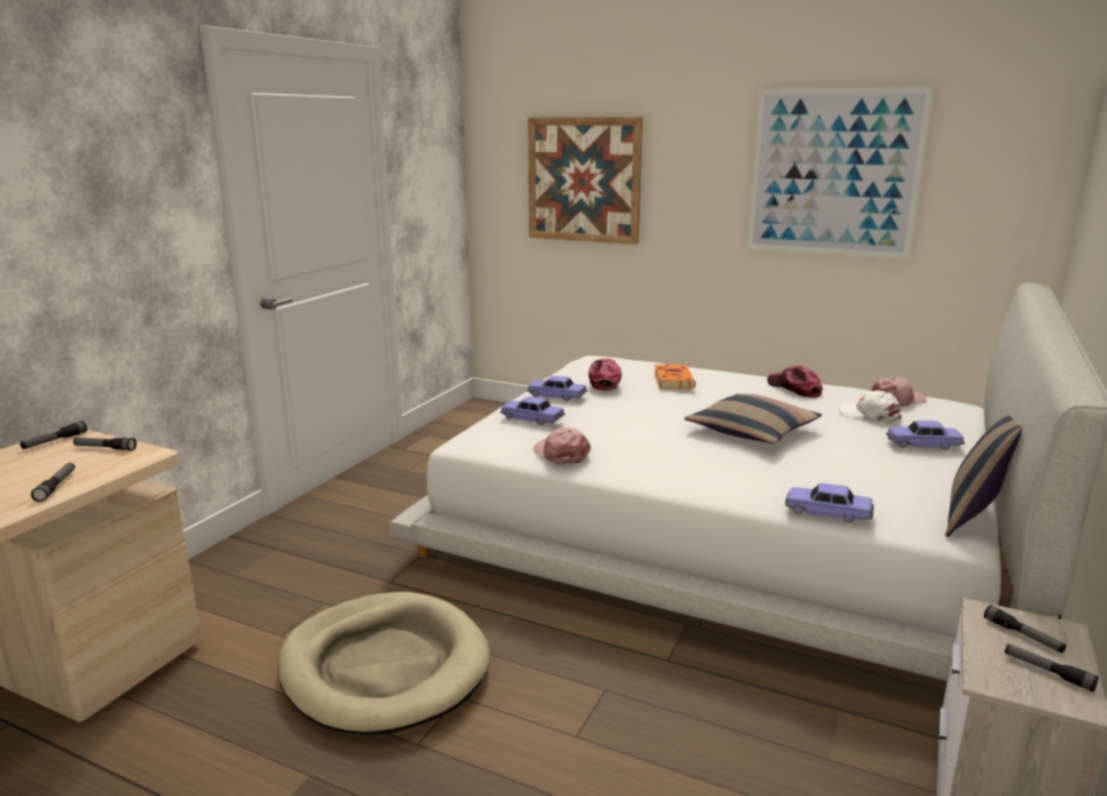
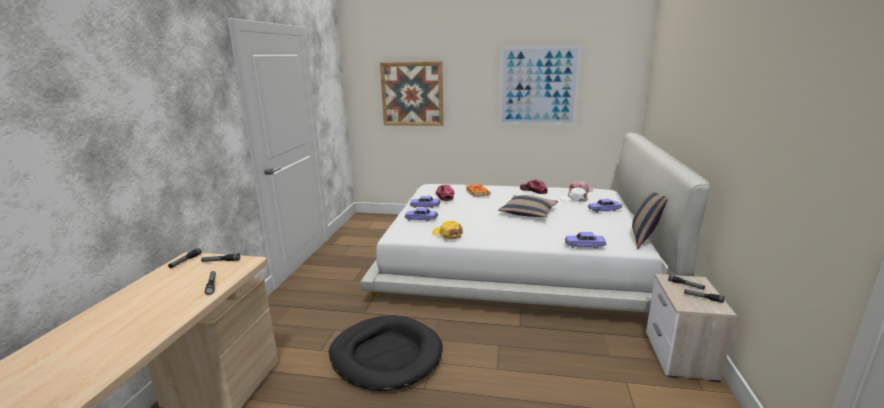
camera: 15 degrees left, 0 degrees up
(384, 667) = (386, 355): beige dog bed -> black dog bed
(561, 454) = (447, 234): pink cap -> yellow cap

